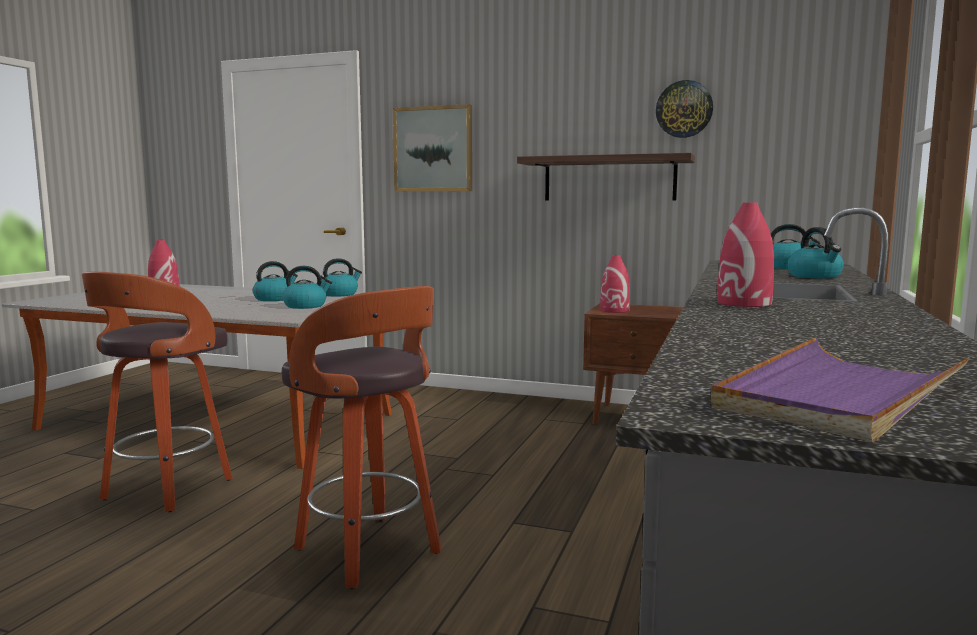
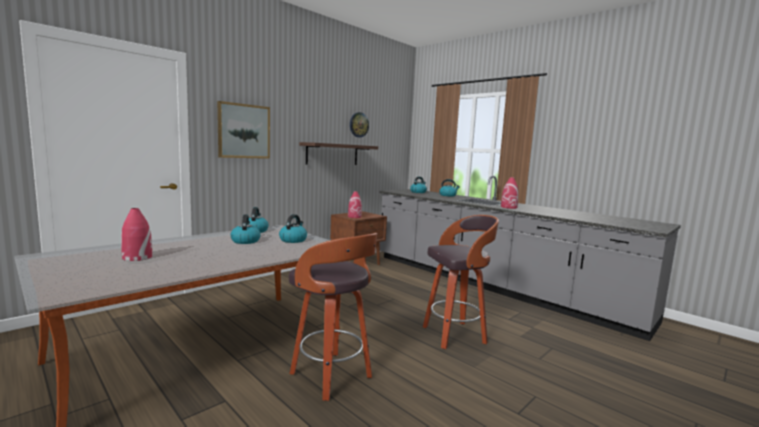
camera: 65 degrees left, 0 degrees up
(841, 395) = (634, 223): purple tray -> none

